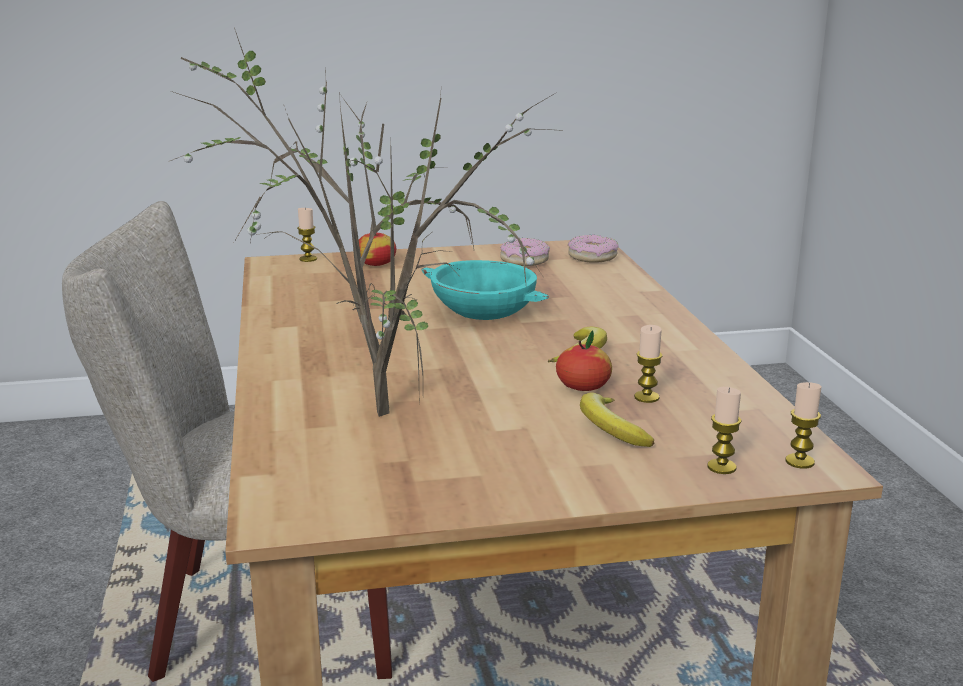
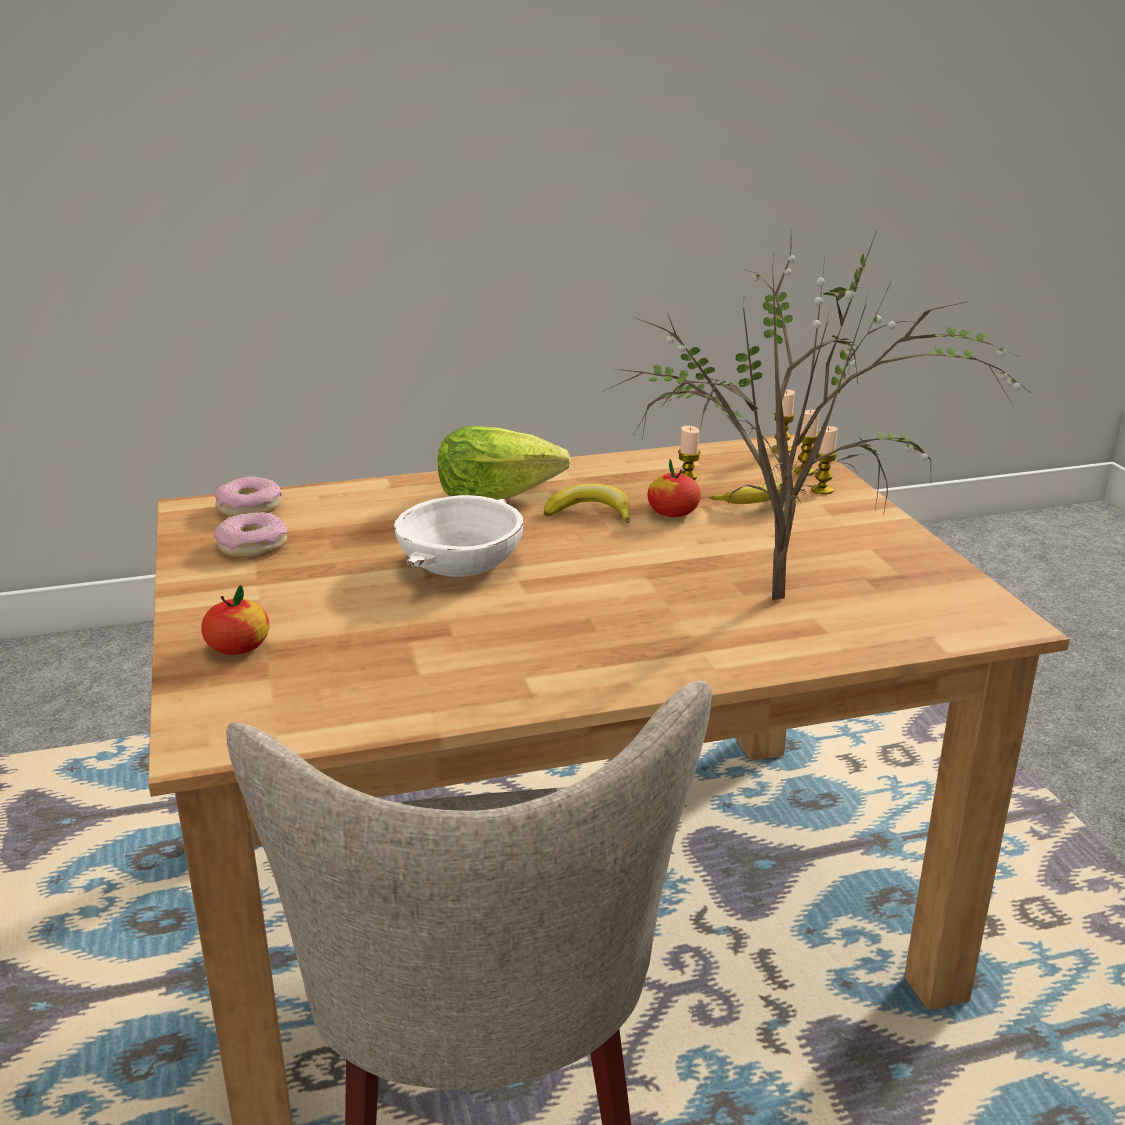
camera: 95 degrees left, 5 degrees up
(308, 259) = (192, 711): candle -> candle (822, 490)
(485, 310) = (459, 562): turquoise bowl -> white bowl
(622, 323) = (497, 496): none -> lettuce

